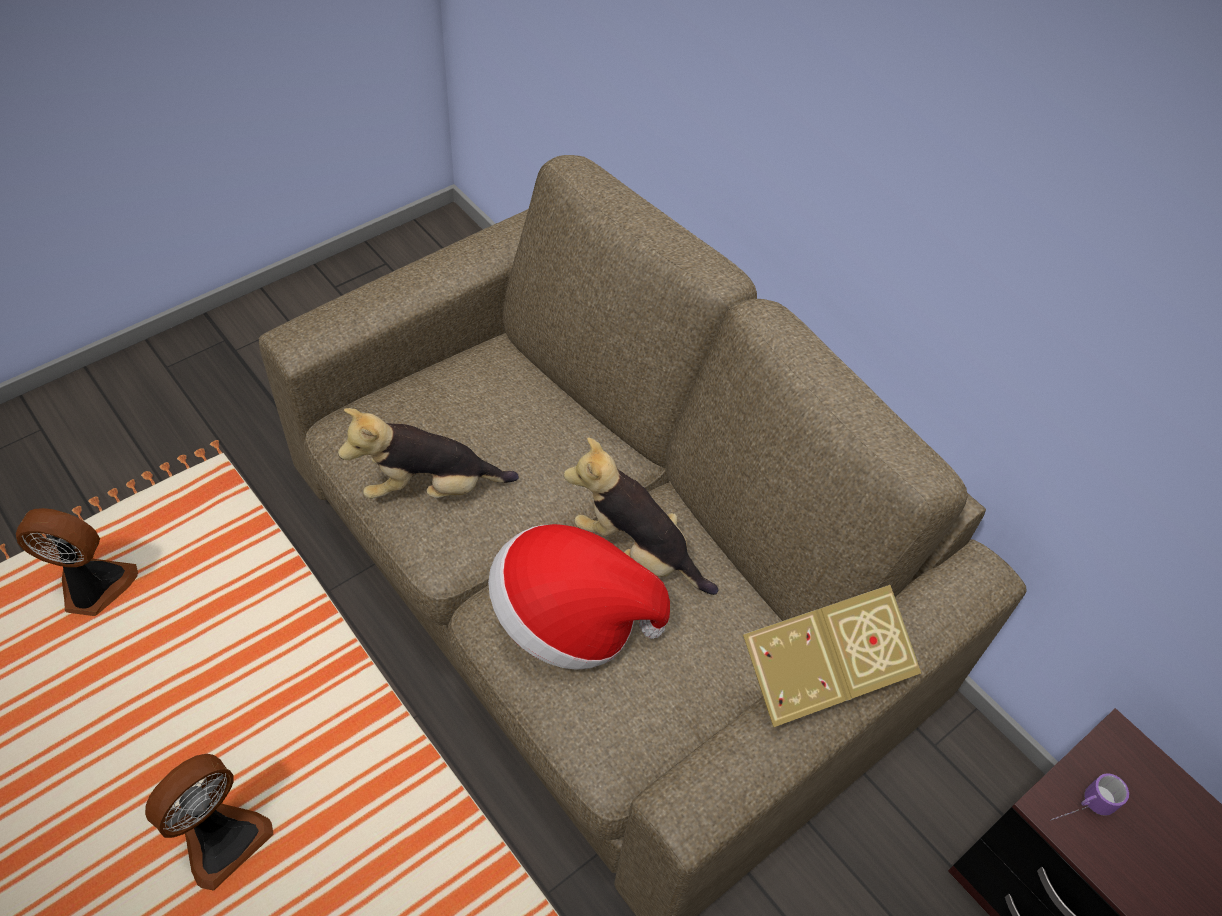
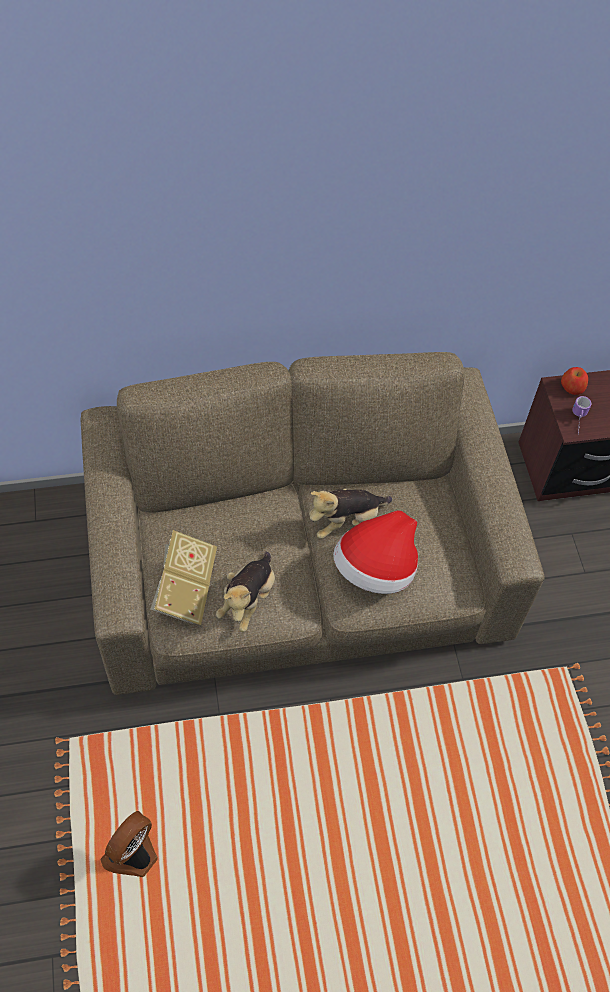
camera: 60 degrees left, 5 degrees up
(221, 838) = (350, 830): fan -> none
(819, 671) = (480, 473): book -> book (185, 589)
(1141, 768) = (572, 387): none -> apple

